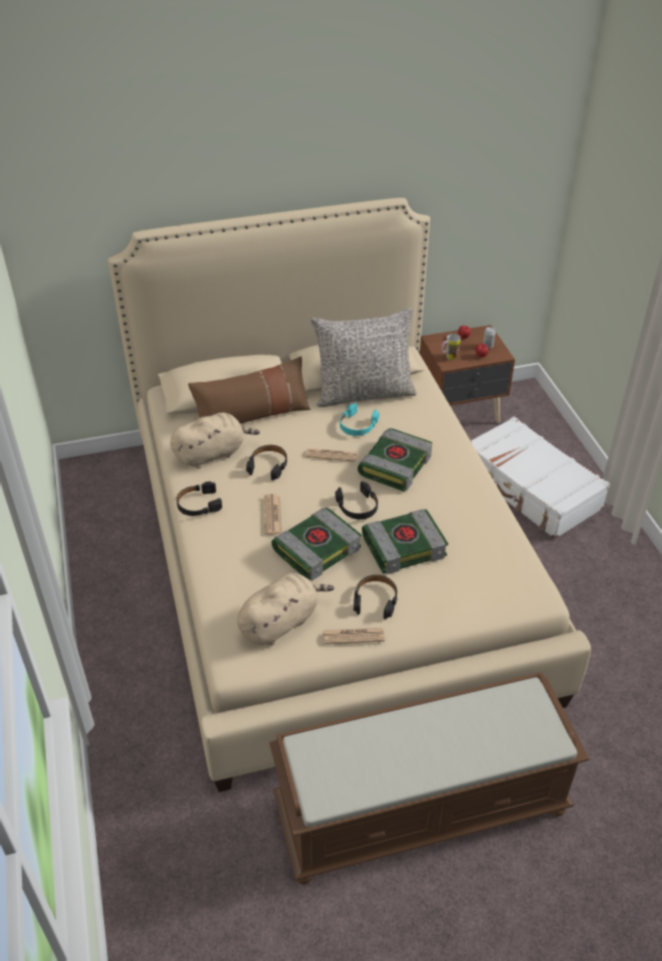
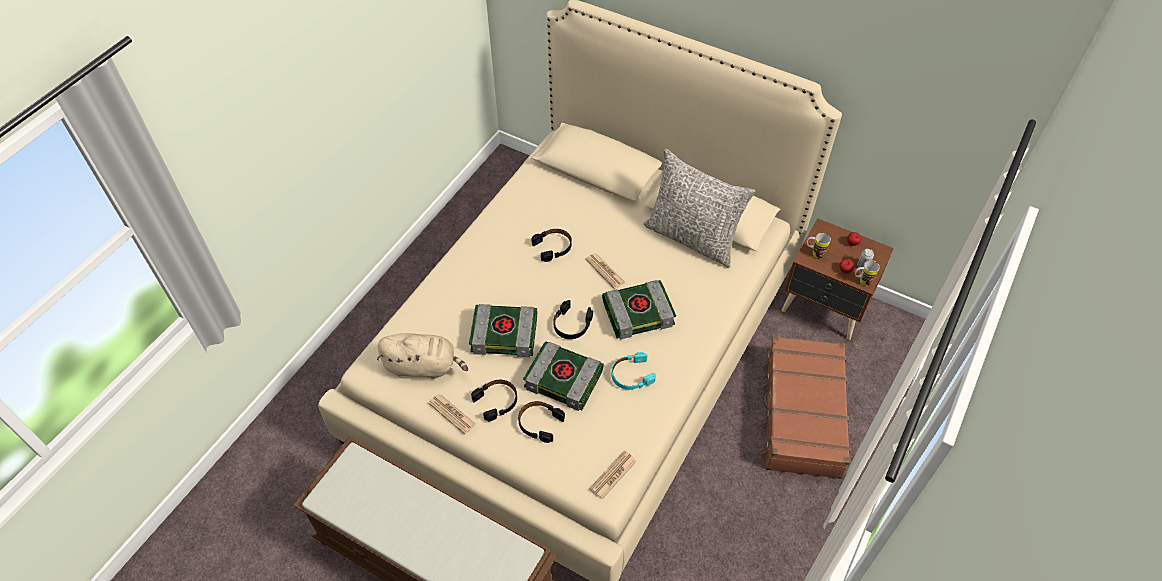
camera: 45 degrees right, 10 degrees up
(198, 504) = (476, 243): black headphones -> black headphones (539, 423)
(212, 454) = (530, 211): beige plush toy -> none
(252, 415) = (591, 199): brown pillow -> none
(272, 515) = (510, 286): newspaper -> newspaper (613, 475)
(357, 425) = (653, 261): turquoise headphones -> turquoise headphones (631, 375)
(500, 356) = (861, 282): none -> mug
(530, 488) = (801, 414): white suitcase -> brown suitcase

